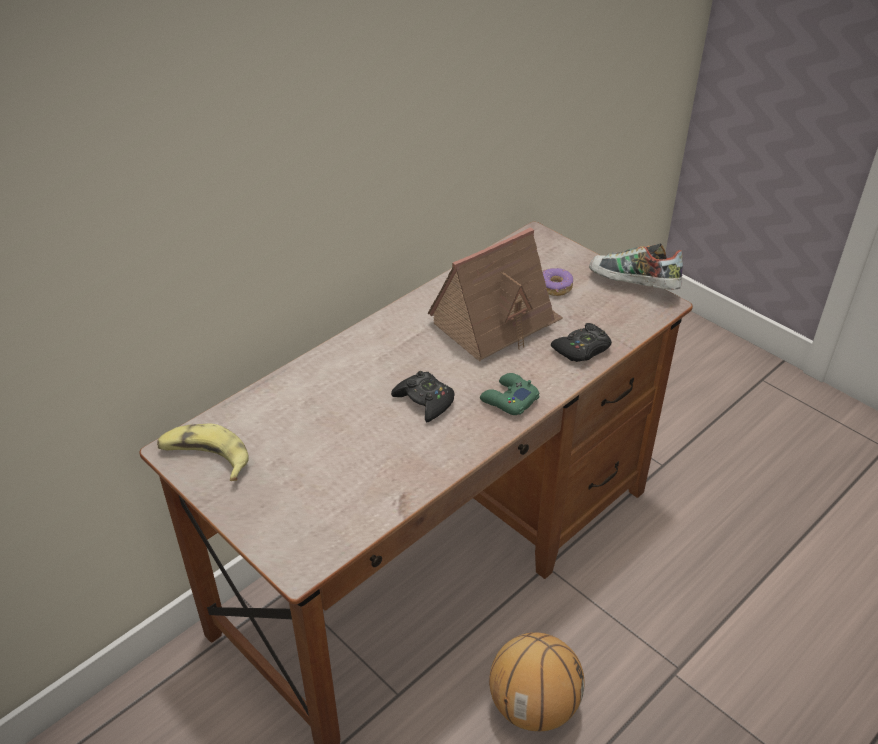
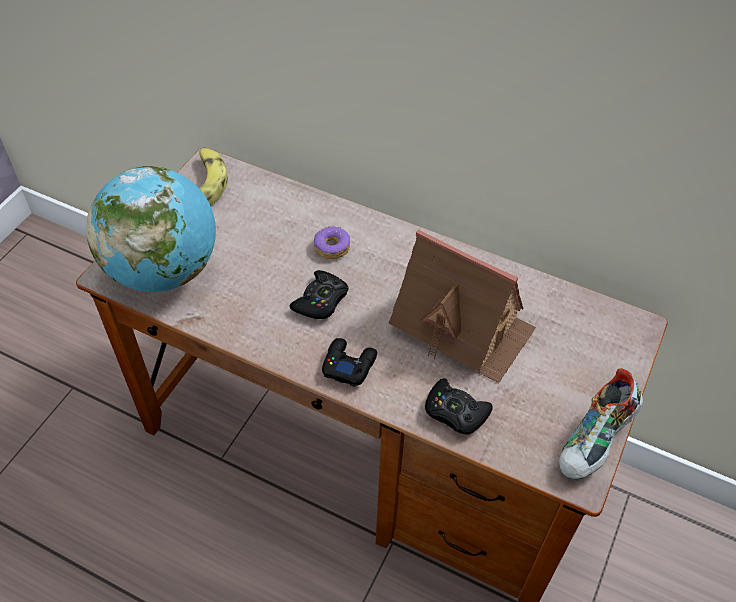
camera: 70 degrees right, 10 degrees up
(320, 514) = (164, 270): none -> globe
(508, 399) = (348, 364): green game controller -> black game controller
(533, 705) = (238, 567): basketball -> none
(555, 287) = (550, 365): donut -> donut (331, 247)
(632, 286) = (596, 441): shoe -> shoe turned 150 degrees counterclockwise

